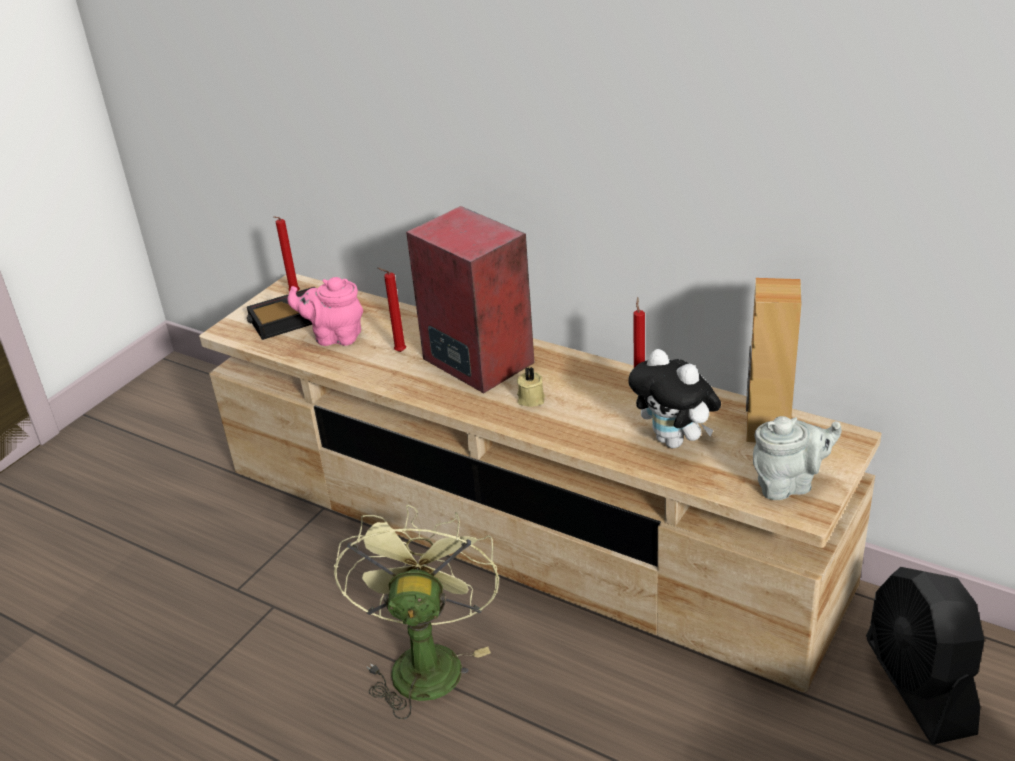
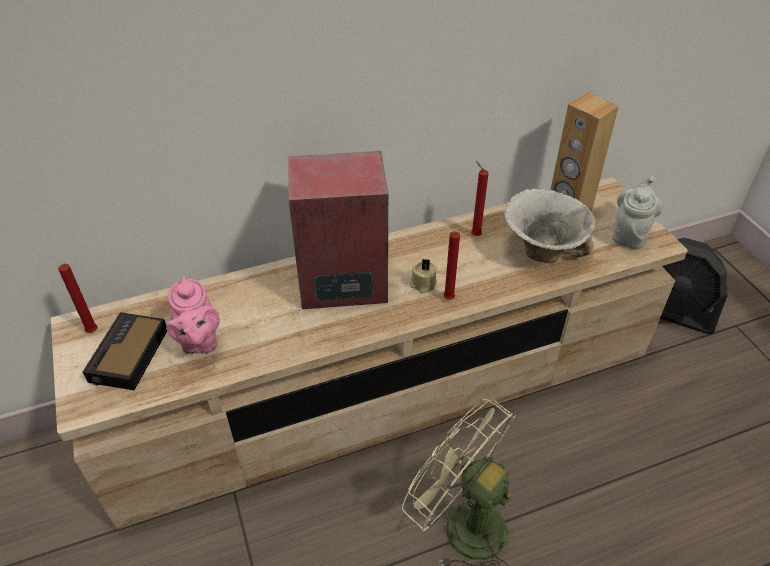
camera: 55 degrees left, 10 degrees up
(334, 337) = (199, 342): pink teapot -> pink teapot turned 60 degrees counterclockwise
(398, 352) = (274, 317): red candle -> red candle (448, 300)
(675, 441) = (543, 250): plush toy -> bowl

